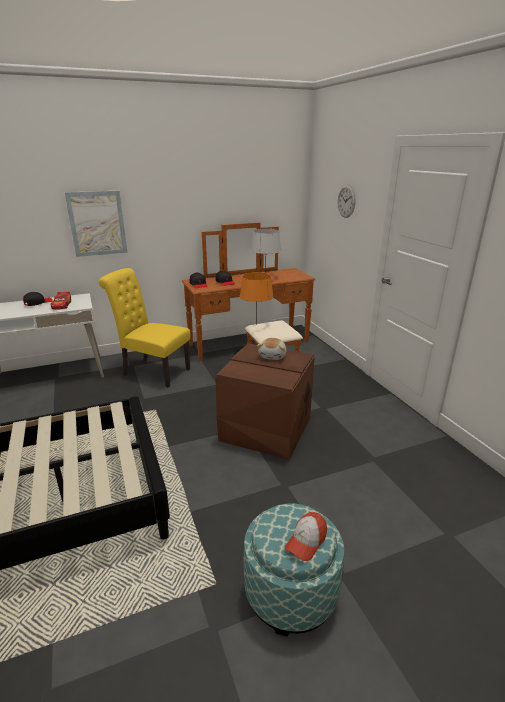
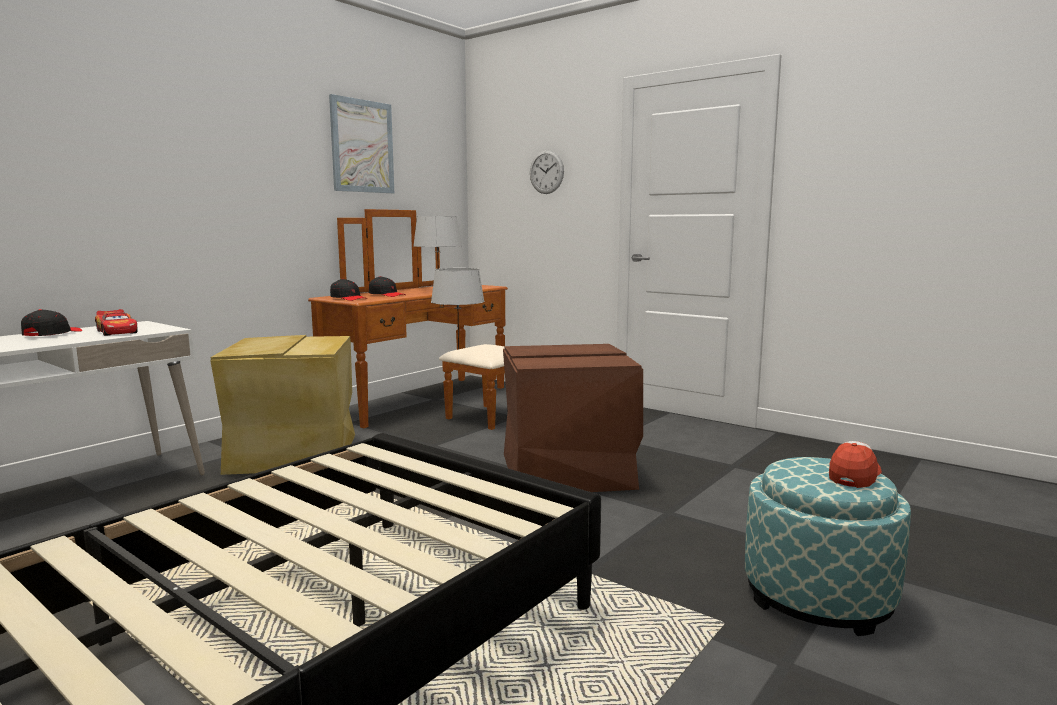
camera: 30 degrees left, 15 degrees down
(97, 223) = (167, 190): picture -> picture (362, 146)
(152, 371) = (296, 452): yellow chair -> beige storage box
(256, 324) = (458, 349): orange table lamp -> grey table lamp
(273, 356) = (563, 349): plush toy -> none
(306, 541) = (854, 475): cap -> cap turned 150 degrees counterclockwise

